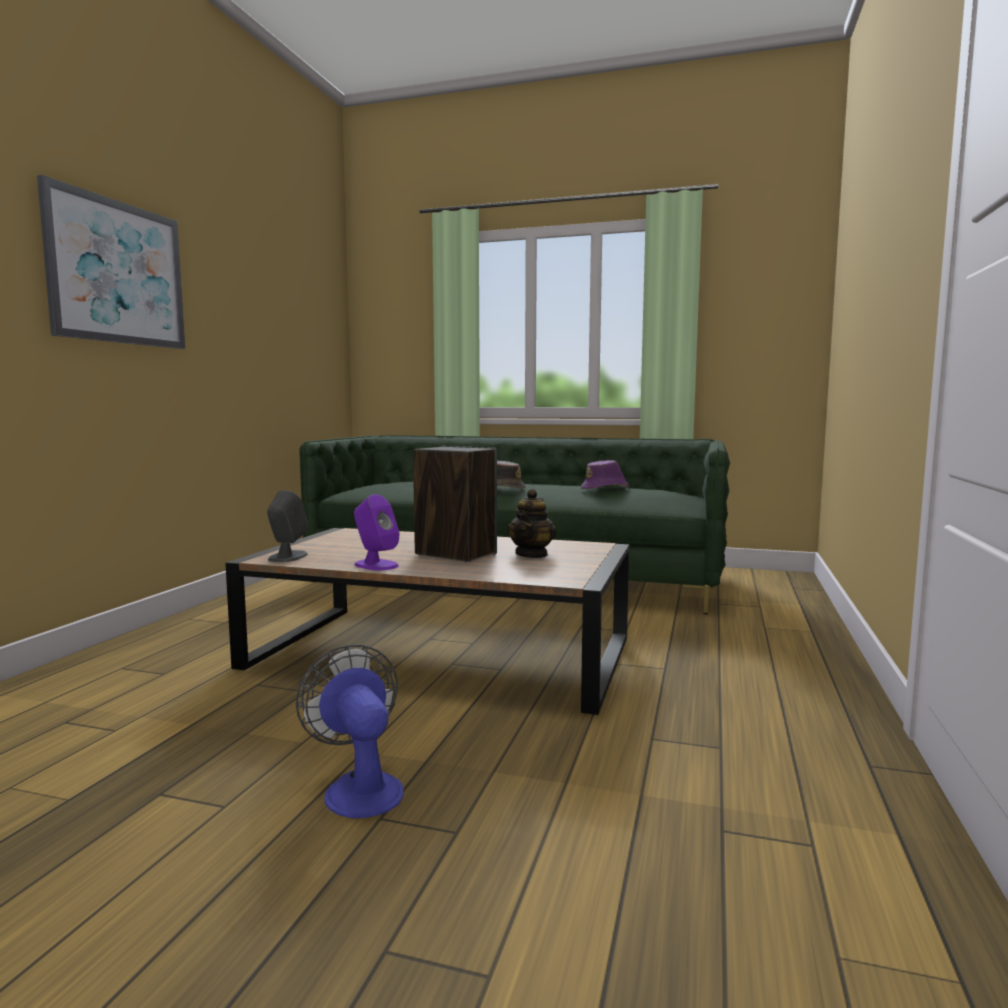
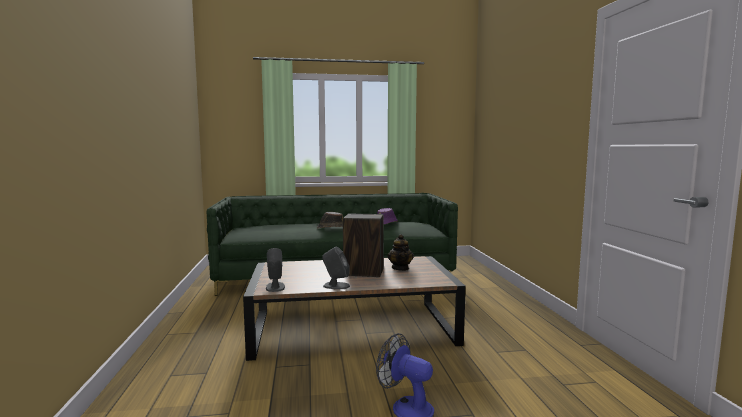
camera: 25 degrees left, 0 degrees up
(117, 273) = (122, 107): picture -> none
(376, 565) = (336, 286): purple speaker -> grey speaker

